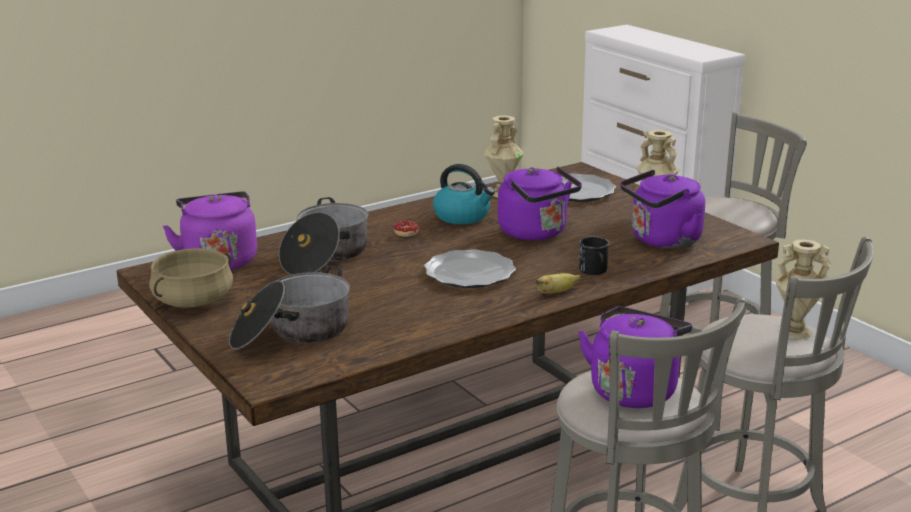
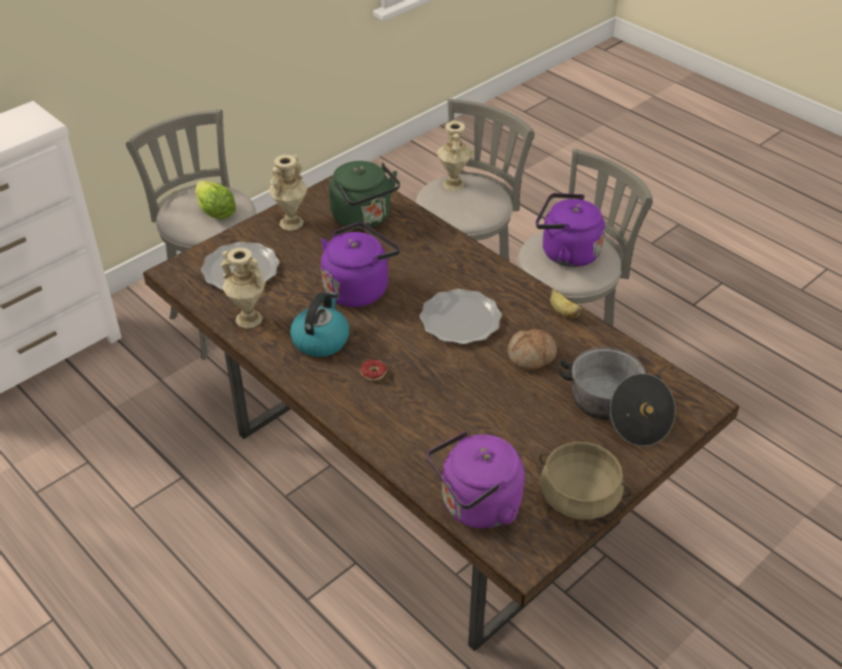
camera: 100 degrees left, 20 degrees up
(325, 256) = (446, 422): cooking pot -> none
(396, 301) = (532, 356): none -> bread
(556, 292) = (485, 269): banana -> banana (563, 312)
(594, 271) = (438, 251): black mug -> none
(662, 241) = (364, 218): purple kettle -> green kettle
(719, 212) = (215, 211): none -> lettuce

